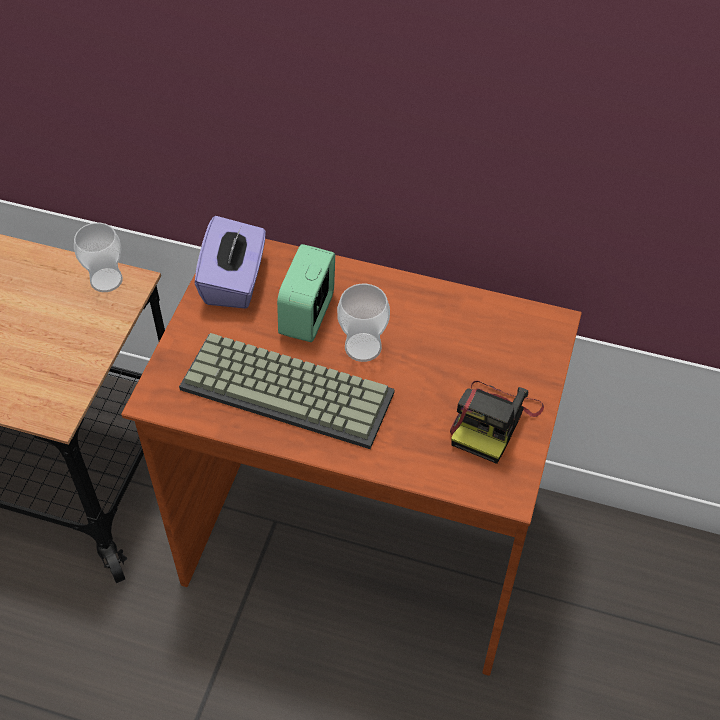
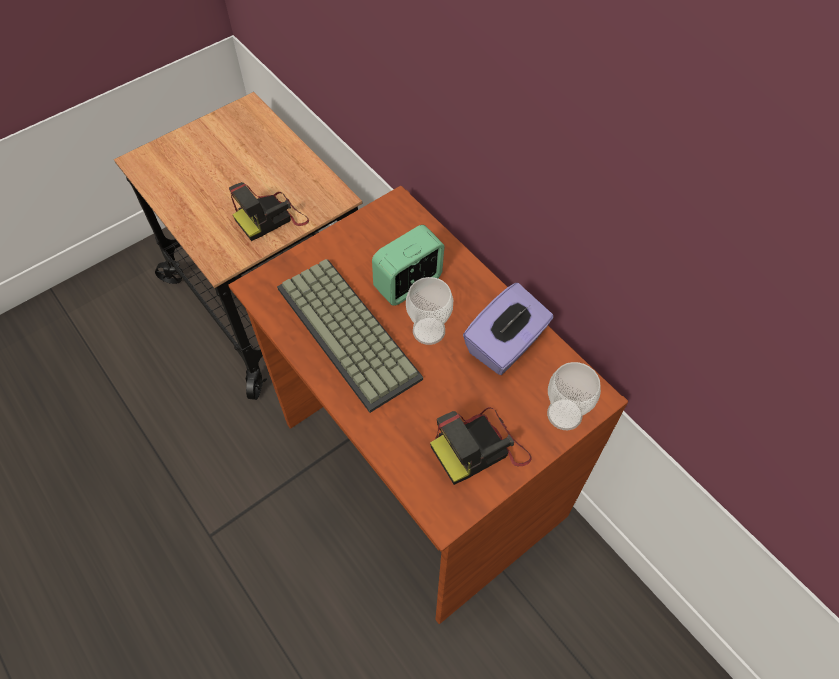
camera: 35 degrees right, 5 degrees up
(74, 339) = (271, 218): none -> camera
(106, 280) = (323, 187): cup -> cup (564, 414)
(234, 281) = (378, 230): purple tissue box -> purple tissue box (505, 345)

